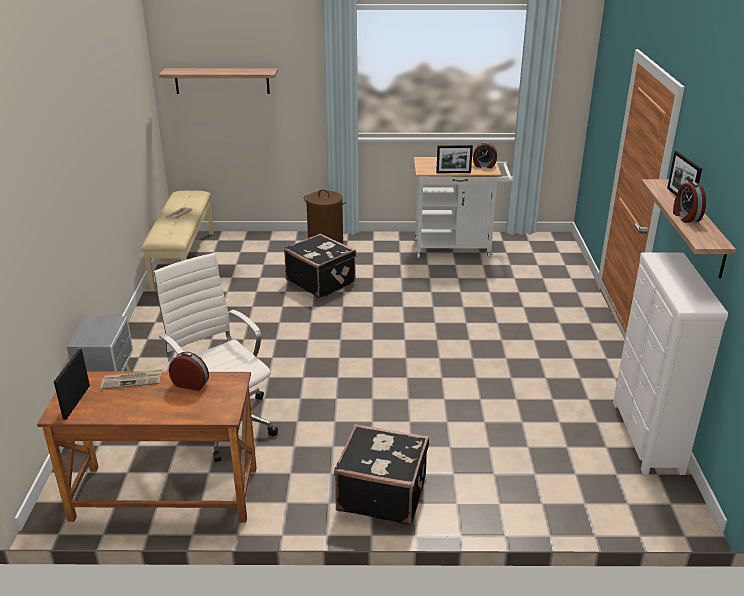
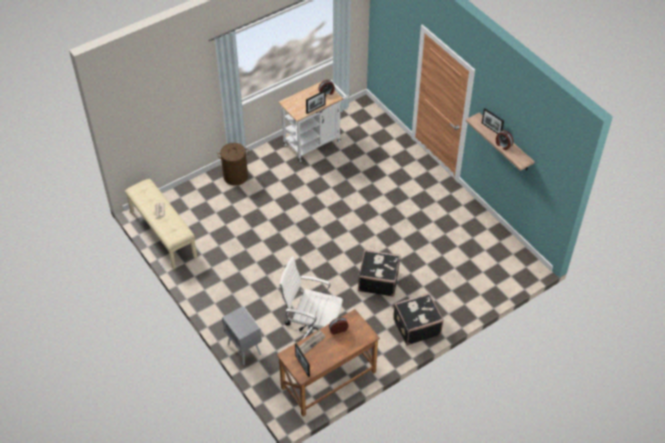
camera: 35 degrees left, 20 degrees up
(222, 81) = (151, 111): shelf -> none
(321, 281) = (264, 210): black suitcase -> black suitcase (378, 280)
(645, 437) = (496, 235): white dresser -> none

